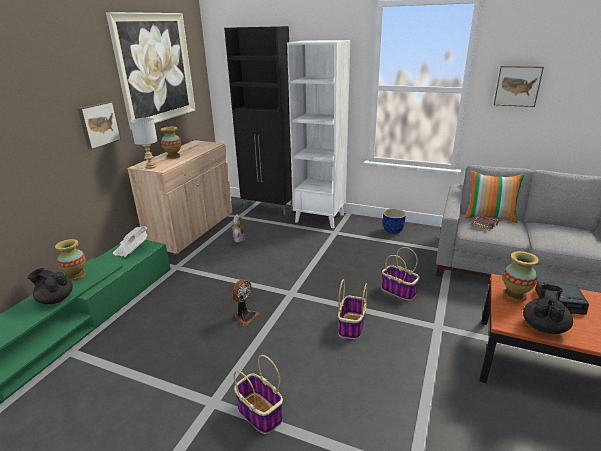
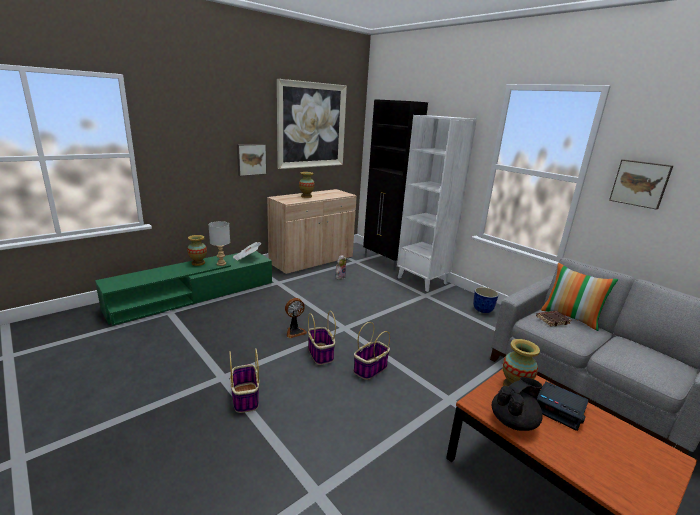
camera: 25 degrees right, 5 degrees down
(55, 299) = (174, 272): black teapot -> none
(151, 167) = (283, 199): grey table lamp -> grey table lamp (222, 264)
(399, 291) = (440, 359): basket -> basket (321, 354)

